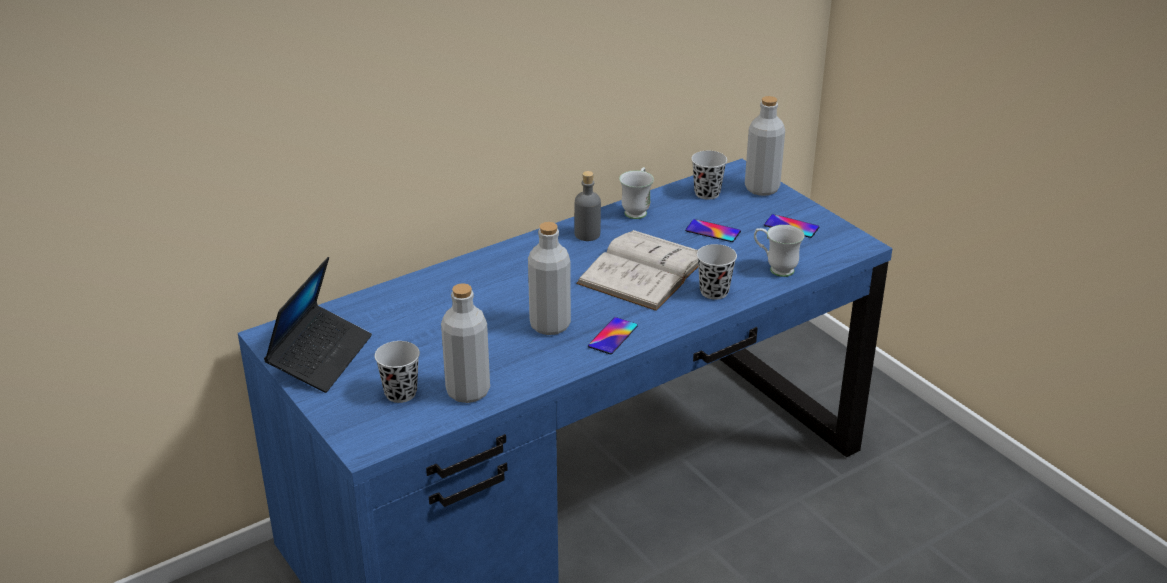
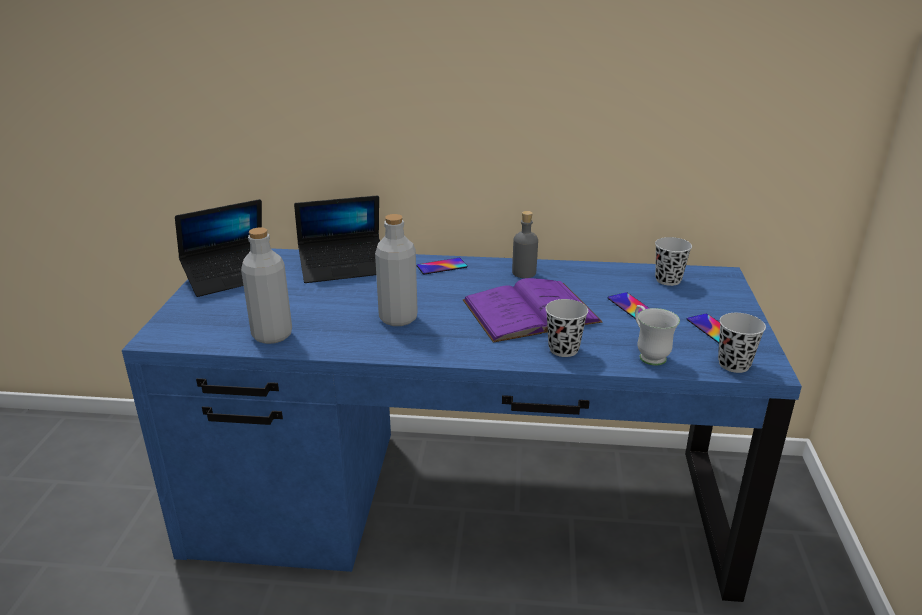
camera: 40 degrees right, 5 degrees down
(400, 393) = (233, 317): black cup -> black cup (734, 364)
(416, 298) = (343, 267): none -> laptop
(613, 336) = (429, 345): phone -> phone (442, 266)
(637, 210) = (589, 271): white mug -> none
(644, 269) = (530, 311): white book -> purple book
(762, 188) = (726, 293): grey bottle -> none

